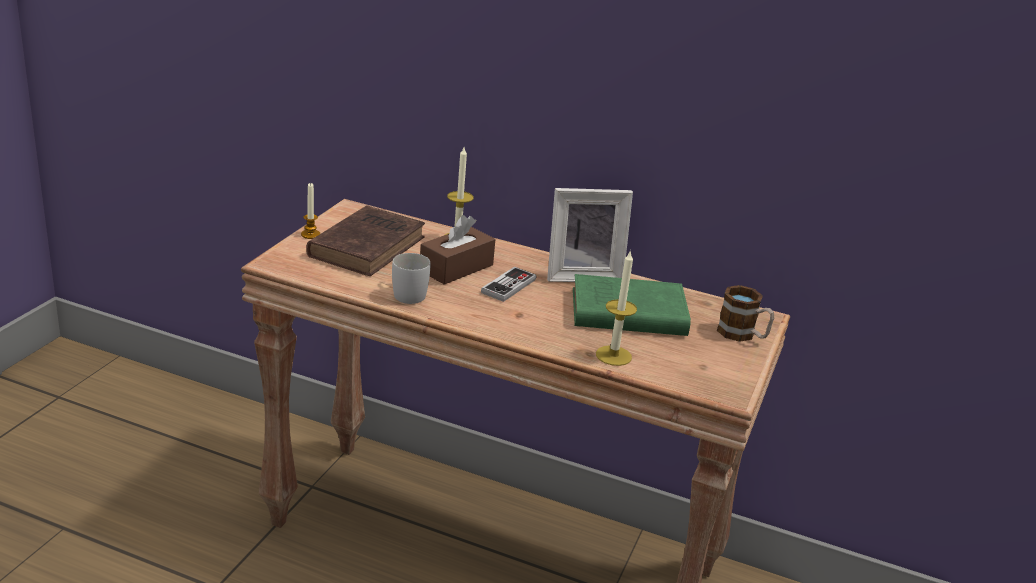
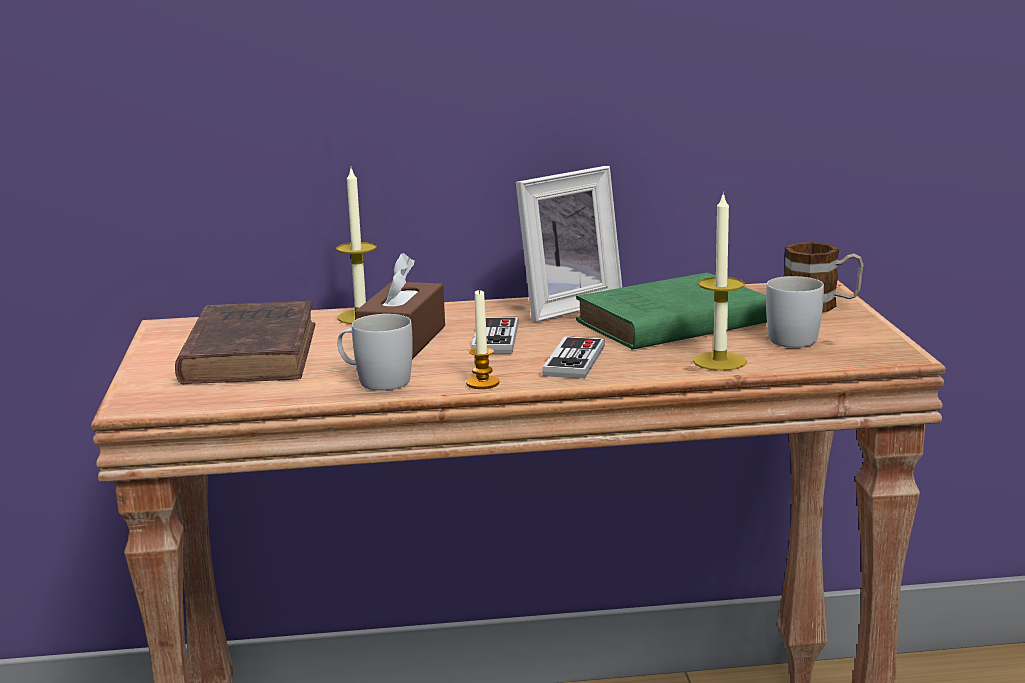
camera: 25 degrees left, 10 degrees down
(310, 234) = (149, 363): candle -> candle (482, 383)
(530, 321) = (574, 361): none -> game controller
(688, 356) = (798, 337): none -> white mug

